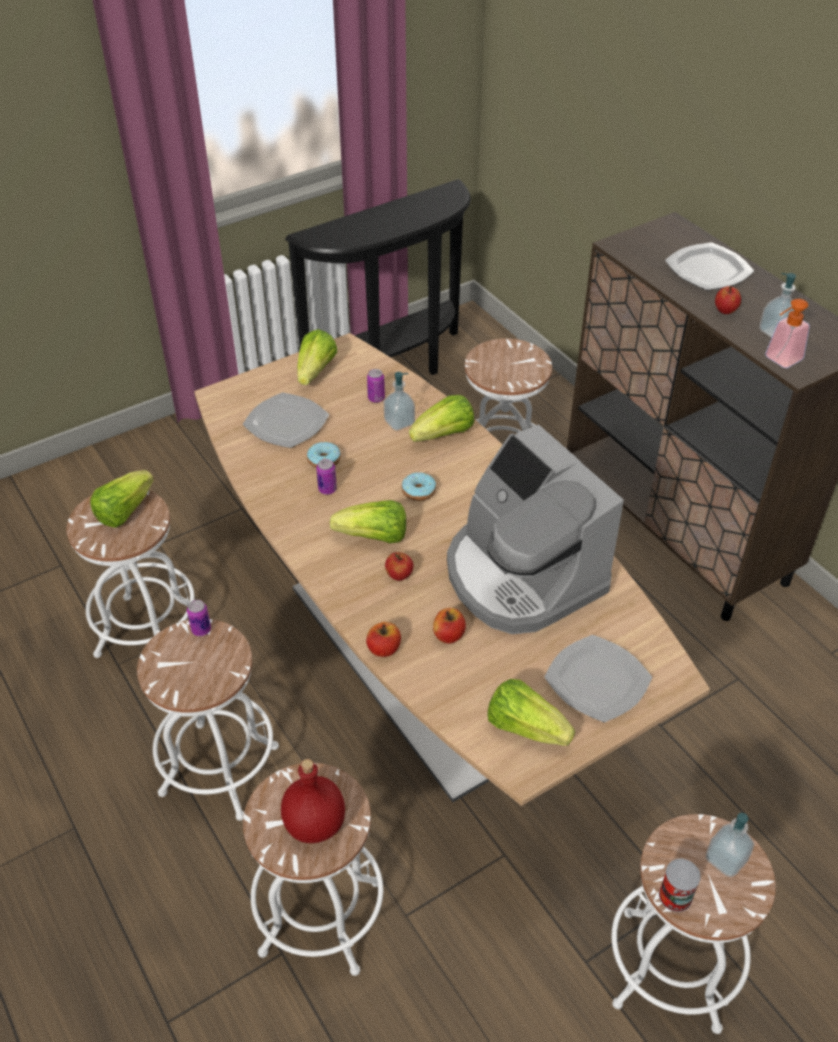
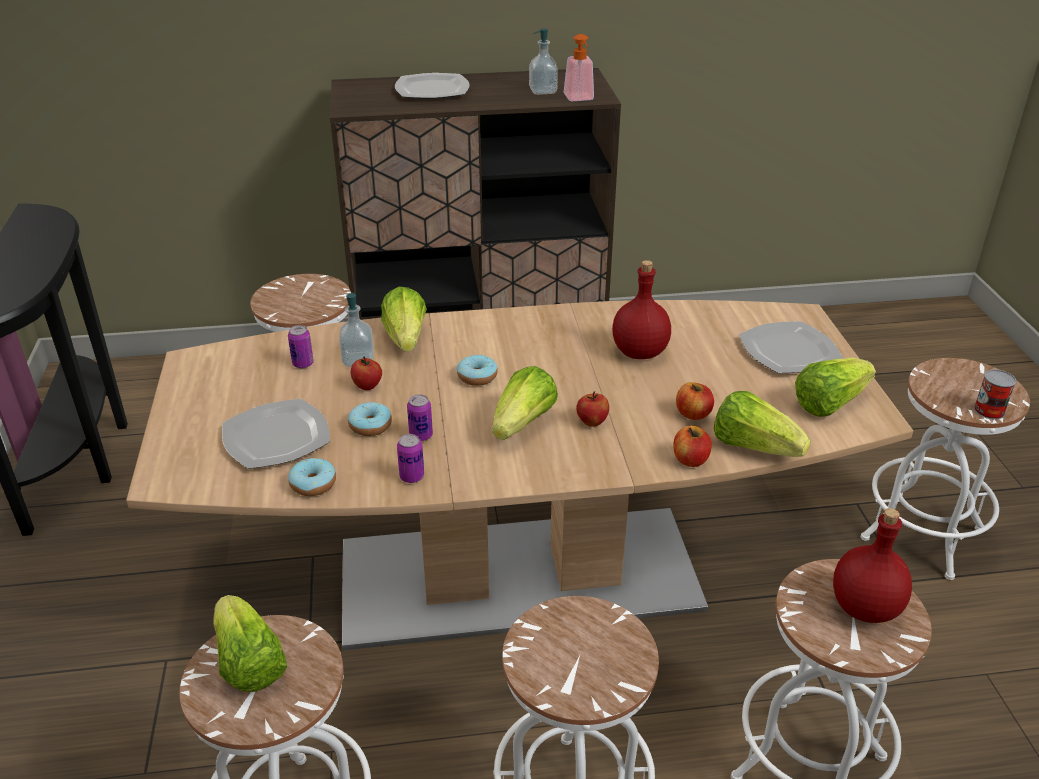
camera: 65 degrees left, 10 degrees down
(201, 630) = (530, 633): can -> can (412, 476)
(248, 460) = (313, 484): none -> donut
(315, 371) = (208, 392): lettuce -> lettuce (754, 446)
(521, 576) = (639, 351): coffee machine -> red bottle
(725, 311) = (495, 98): apple -> apple (367, 386)
(725, 859) = (957, 376): soap dispenser -> none

